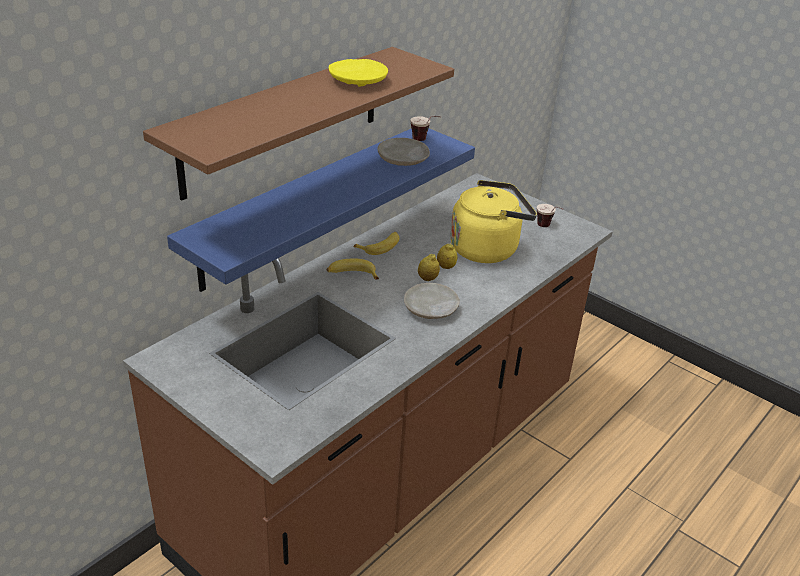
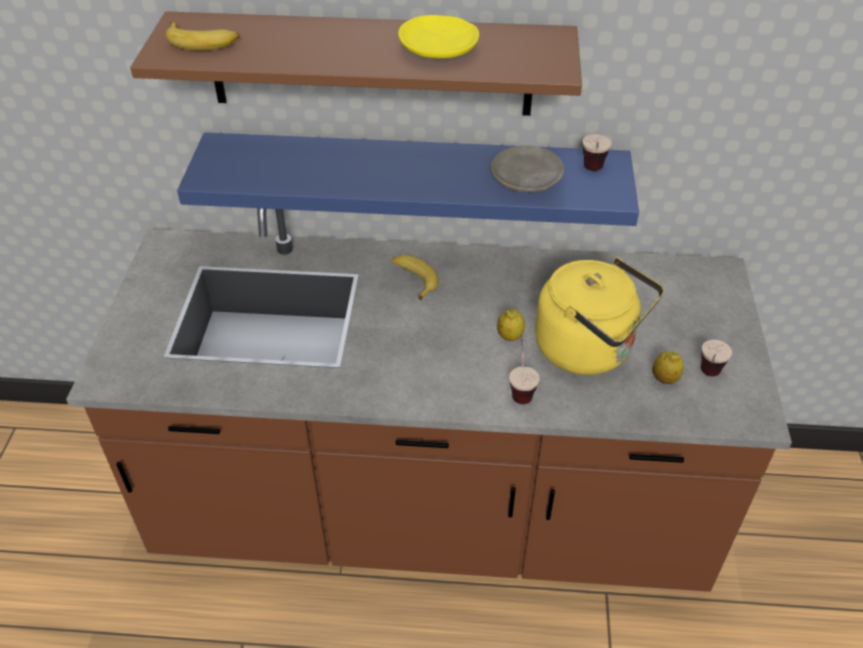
camera: 55 degrees right, 10 degrees up
(380, 246) = (487, 270): banana -> banana (203, 42)
(427, 279) = (470, 334): lemon -> lemon (664, 379)
(430, 309) = (417, 365): beige plate -> none
(490, 284) = (520, 387): none -> cup

